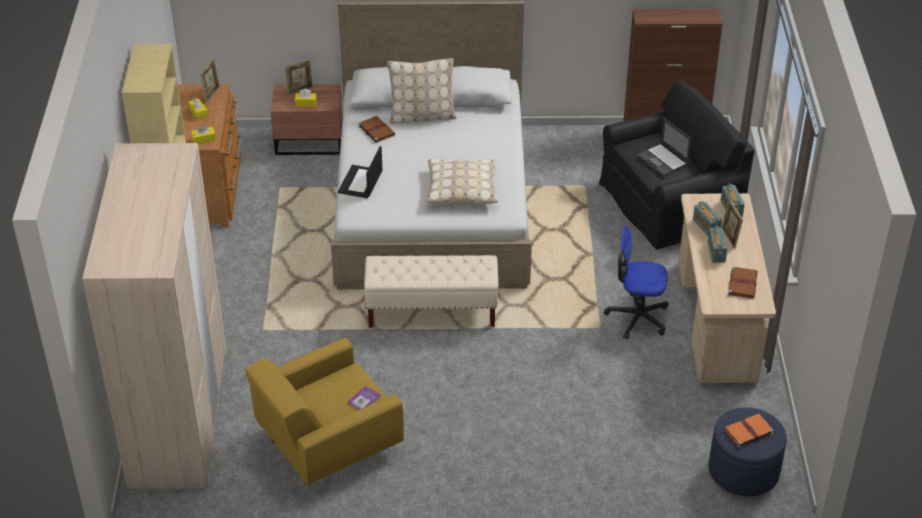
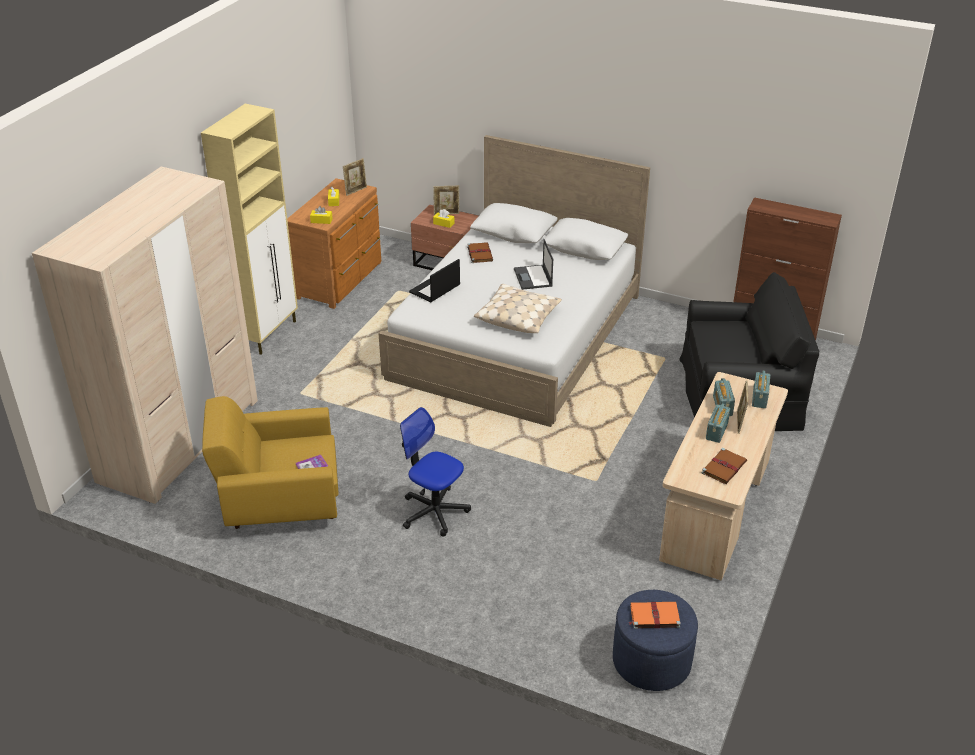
camera: 25 degrees right, 5 degrees down
(422, 116) = (527, 253): beige pillow -> none
(432, 312) = (452, 421): beige bench -> none
(637, 317) = (639, 483): office chair -> office chair (434, 511)
(663, 160) = (729, 343): laptop -> laptop (533, 278)

